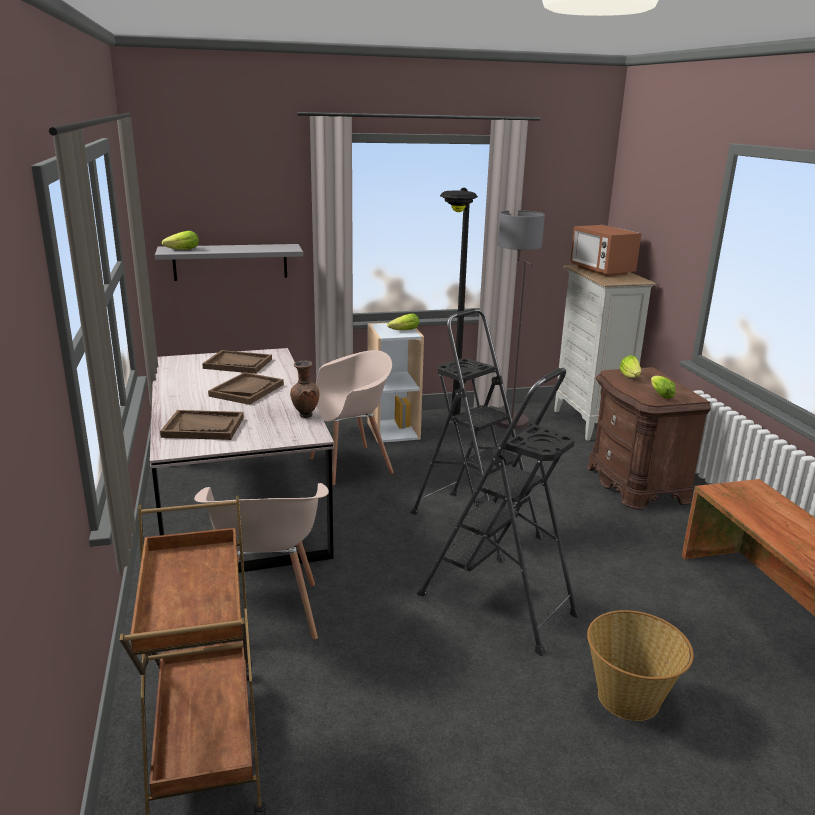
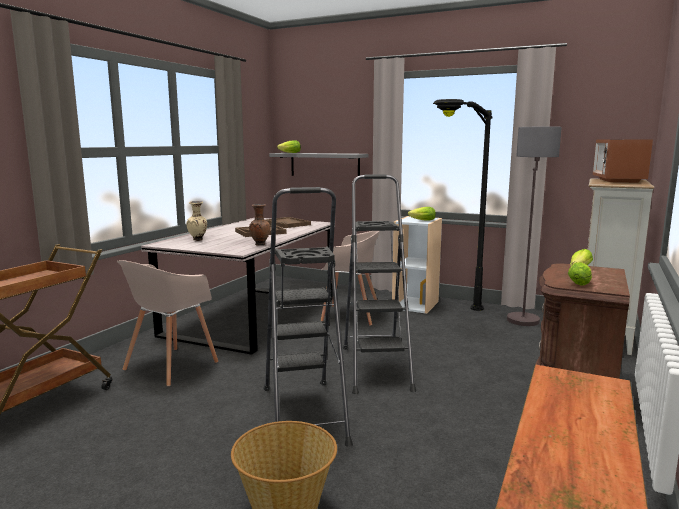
camera: 40 degrees right, 10 degrees down
(203, 427) = (198, 240): brown tray -> beige vase

